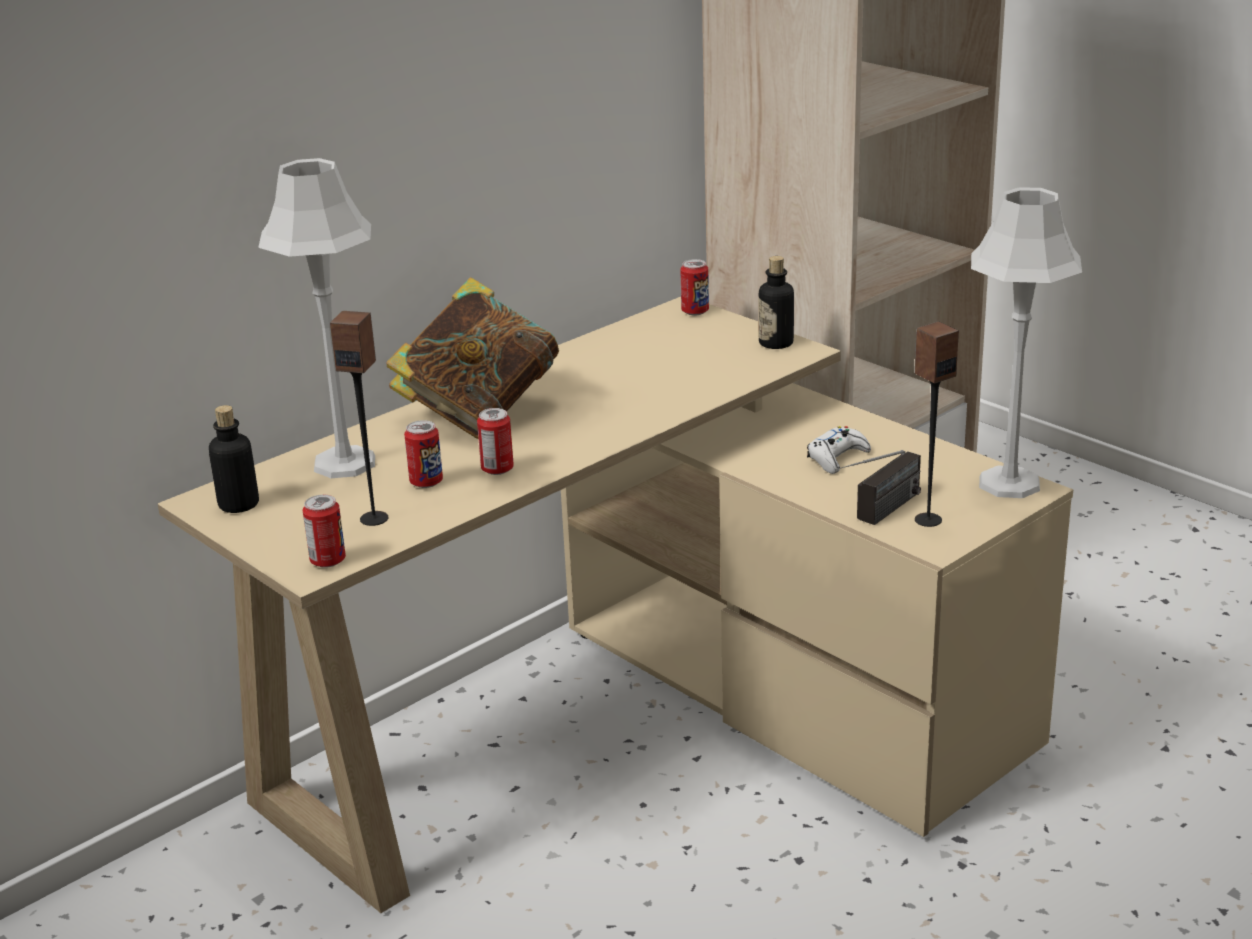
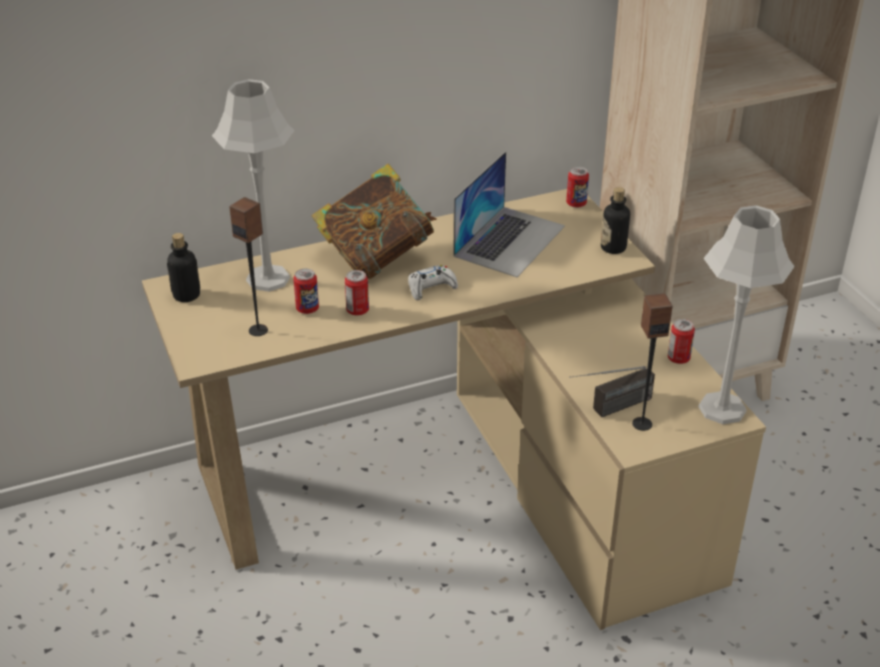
camera: 20 degrees right, 10 degrees up
(328, 561) = (211, 357): can -> can (678, 358)
(641, 361) = (509, 240): none -> laptop
(837, 458) = (614, 351): white game controller -> white game controller (431, 288)

